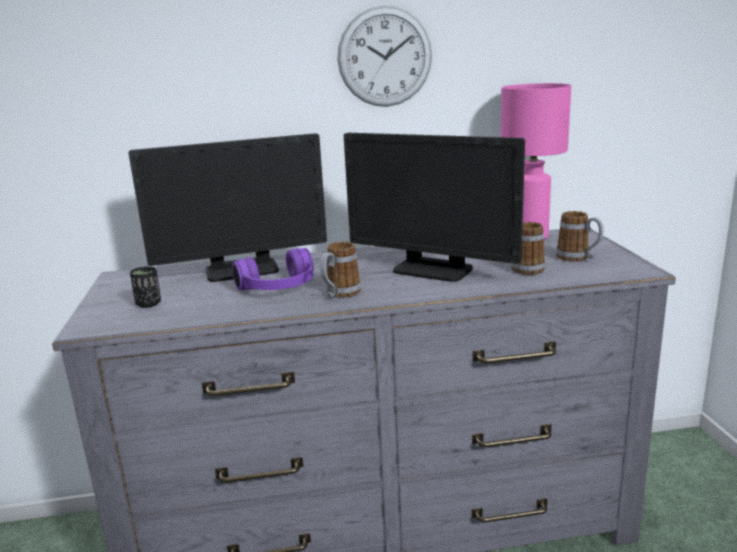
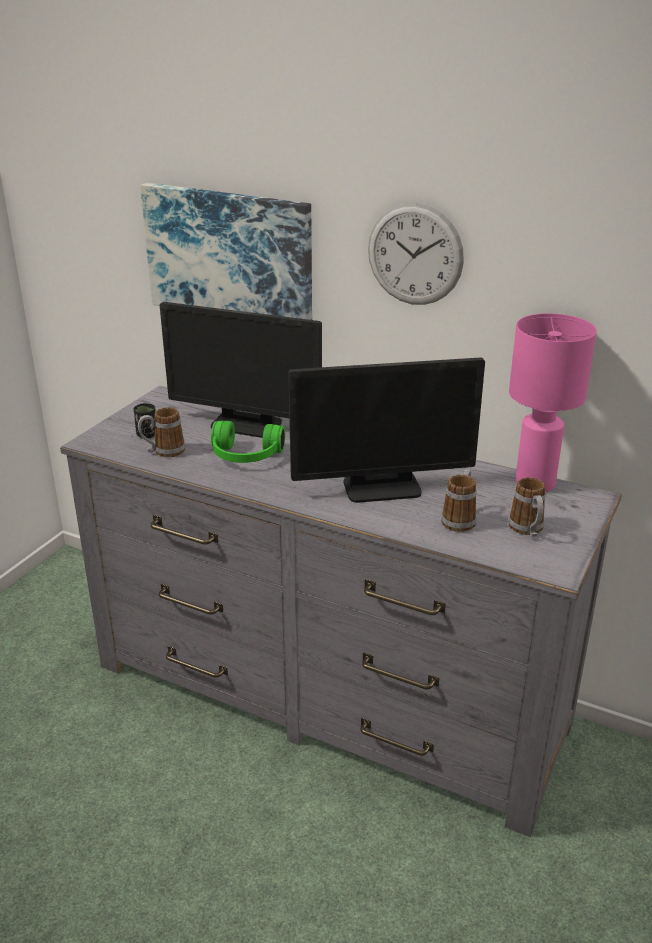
camera: 35 degrees right, 10 degrees up
(178, 100) = (229, 255): none -> picture
(280, 288) = (245, 456): purple headphones -> green headphones
(339, 294) = (275, 482): mug -> mug (163, 452)
(433, 270) = (382, 487): monitor -> monitor turned 75 degrees counterclockwise

